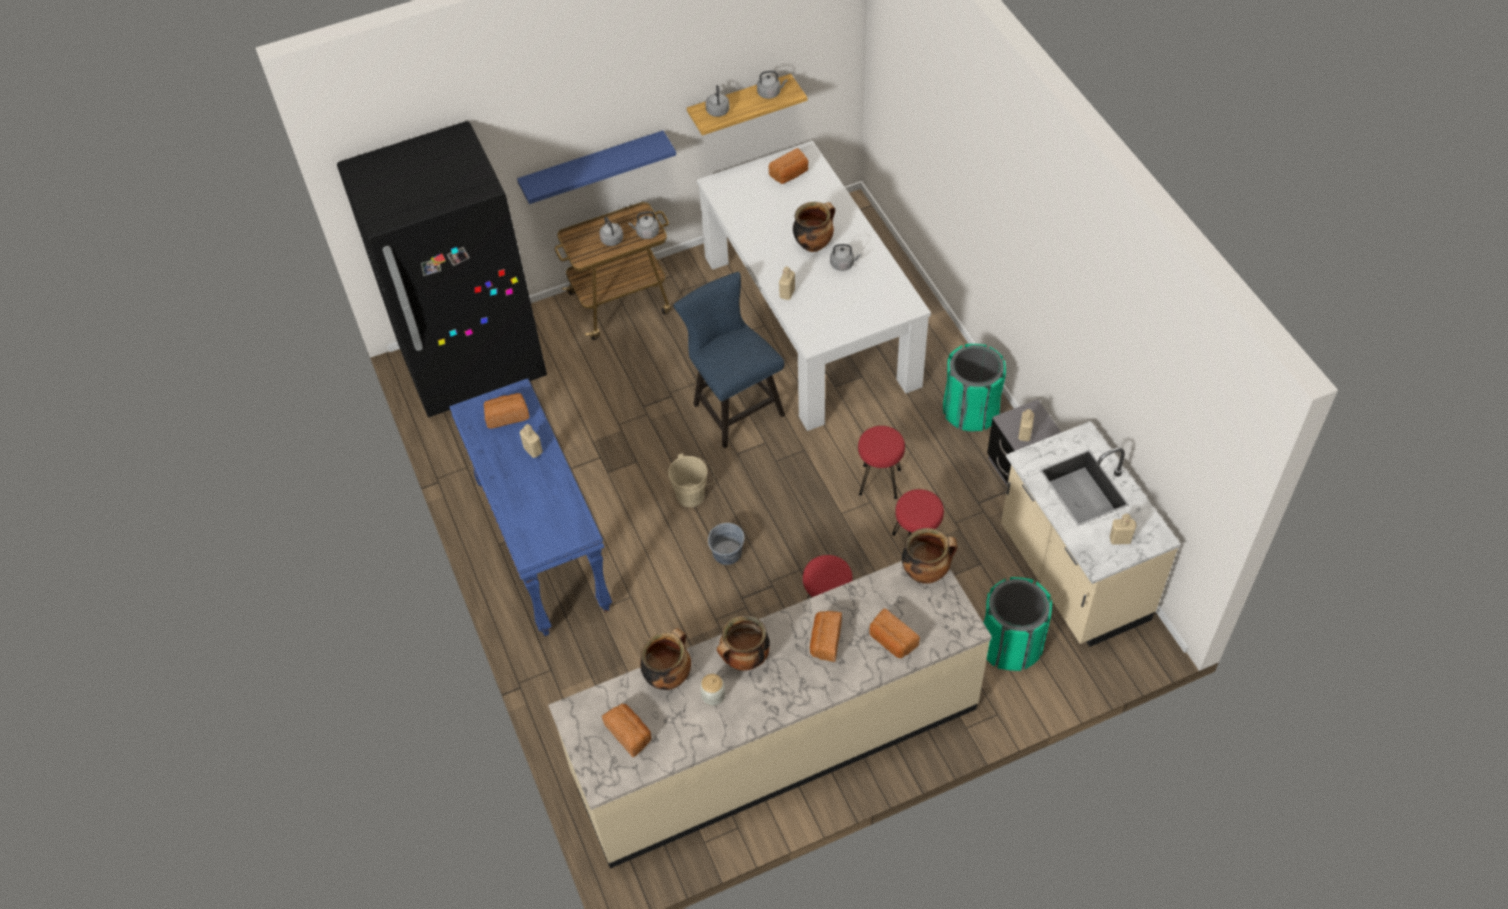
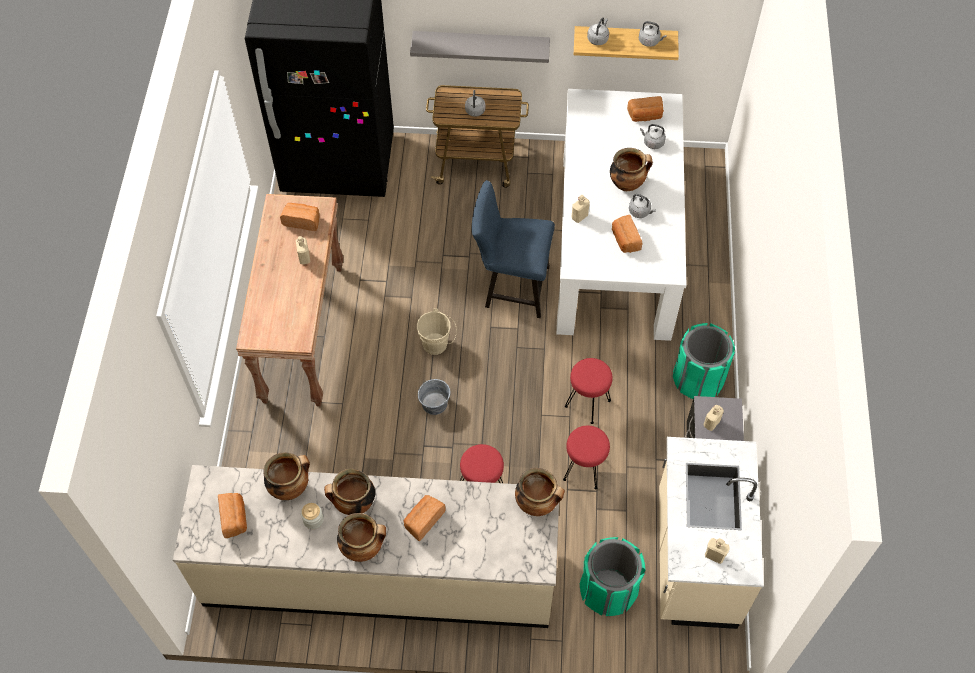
camera: 25 degrees right, 5 degrees up
(542, 547) = (302, 333): blue console table -> brown console table
(592, 167) = (481, 45): blue shelf -> grey shelf
(646, 233) = (504, 116): grey kettle -> grey kettle (652, 142)
(733, 406) = (511, 287): blue chair -> blue chair turned 75 degrees counterclockwise
(782, 696) = (363, 547): none -> cooking pot
(891, 641) = (474, 547): bread -> bread (625, 240)

